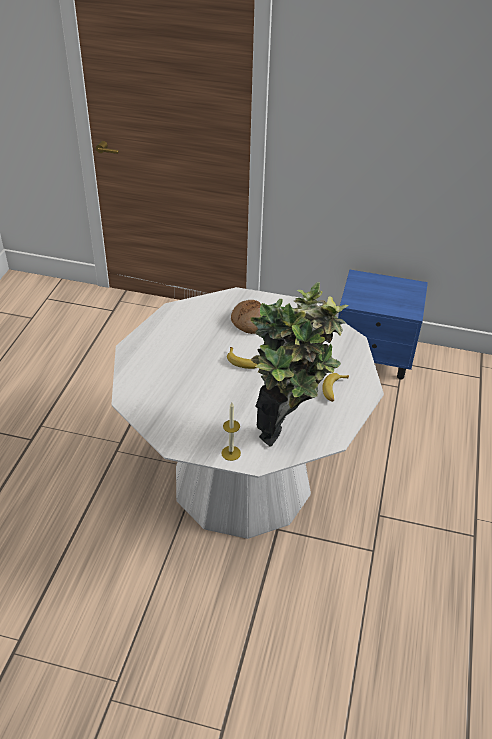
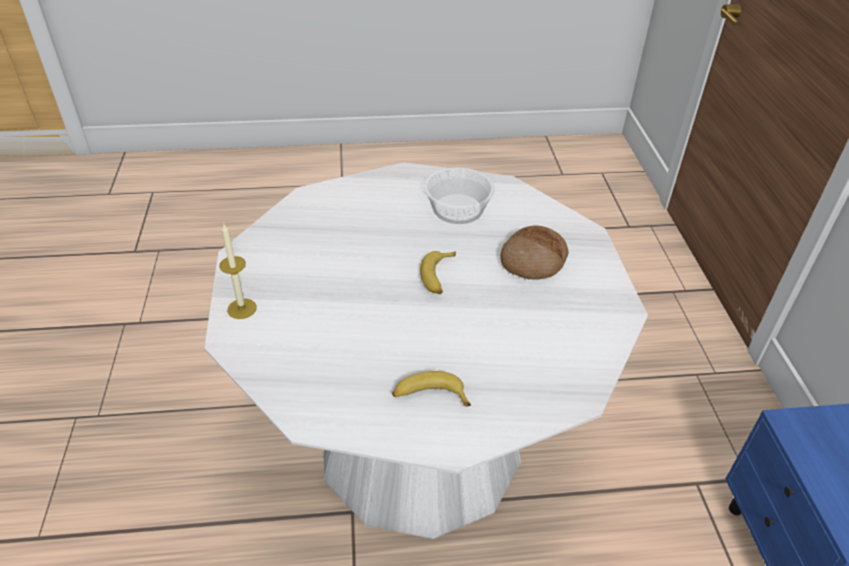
camera: 70 degrees right, 0 degrees up
(185, 335) = (458, 209): none -> bowl
(288, 425) = (321, 356): potted plant -> none

